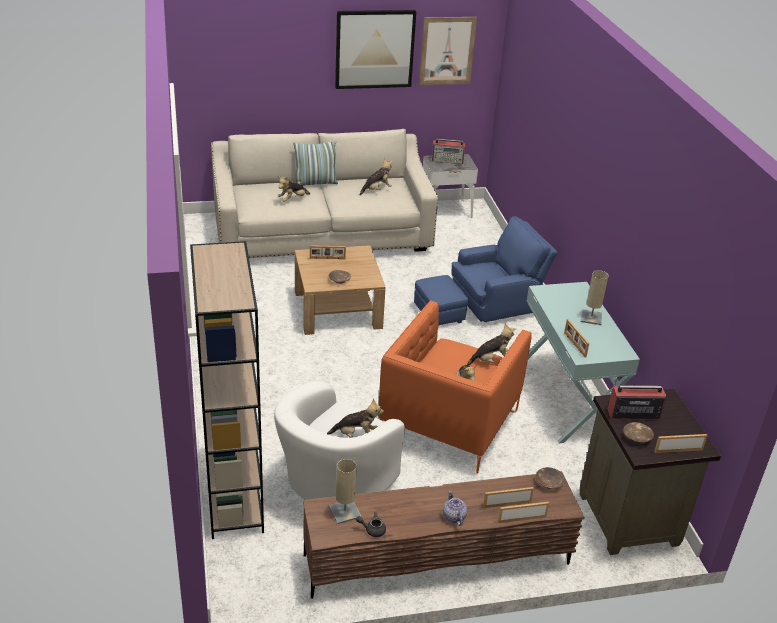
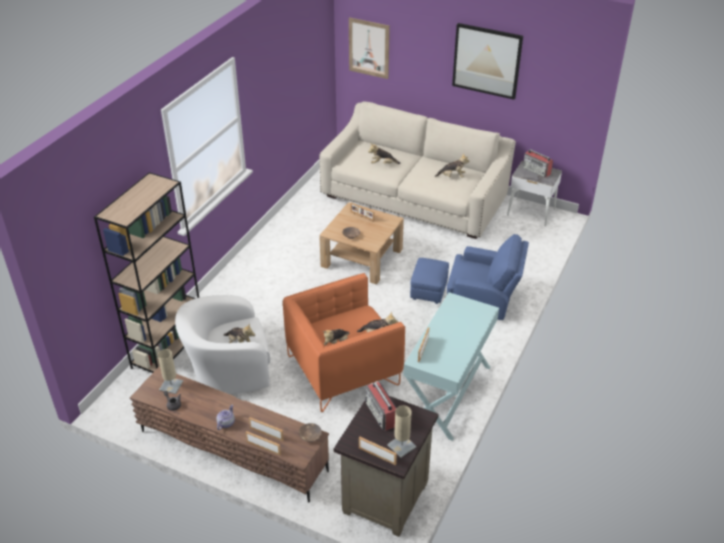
camera: 40 degrees right, 5 degrees up
(315, 183) = (414, 156): pillow -> none
(447, 51) = (549, 76): picture -> picture (369, 48)
(591, 317) = (463, 336): beige table lamp -> beige table lamp (401, 446)
(632, 413) = (381, 414): radio -> radio turned 150 degrees counterclockwise
(637, 437) = (361, 432): brown bowl -> none

